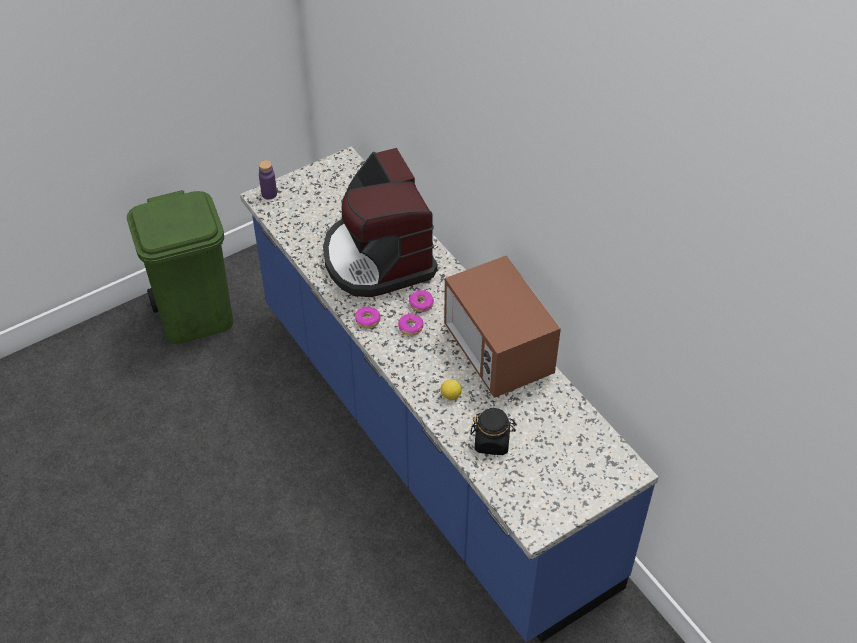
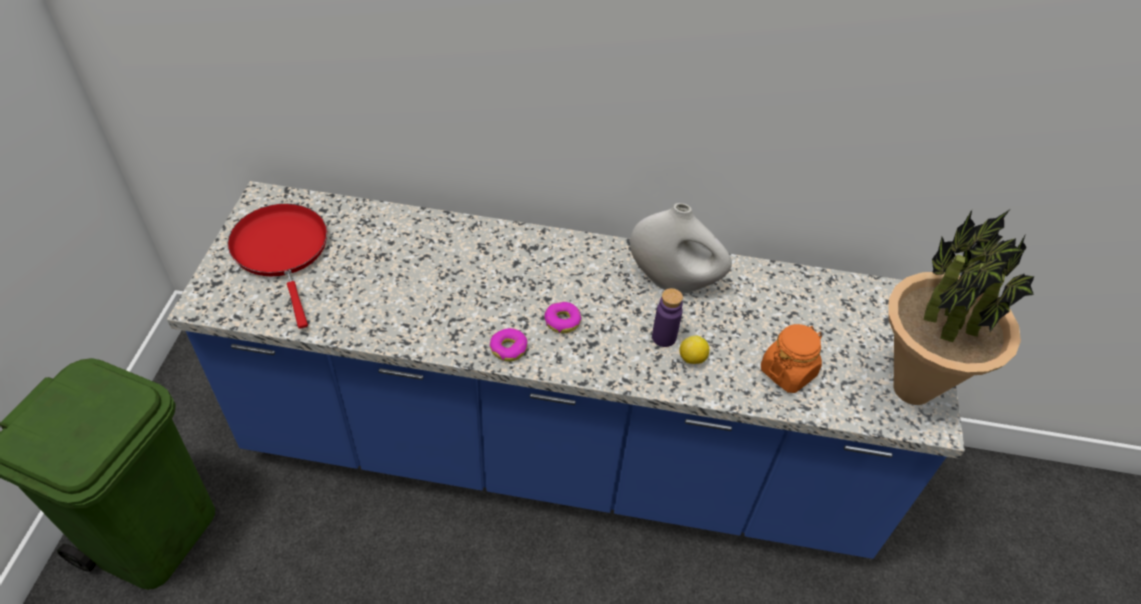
camera: 50 degrees left, 0 degrees up
(269, 194) = (209, 293): purple bottle -> purple bottle (664, 337)
(323, 194) = (282, 251): none -> red frying pan
(377, 258) = (433, 275): coffee machine -> none
(421, 304) = (541, 290): donut -> none
(492, 442) = (788, 371): black jar -> orange jar
(497, 352) = (674, 281): microwave -> white vase
(548, 505) = (911, 388): none -> potted plant

